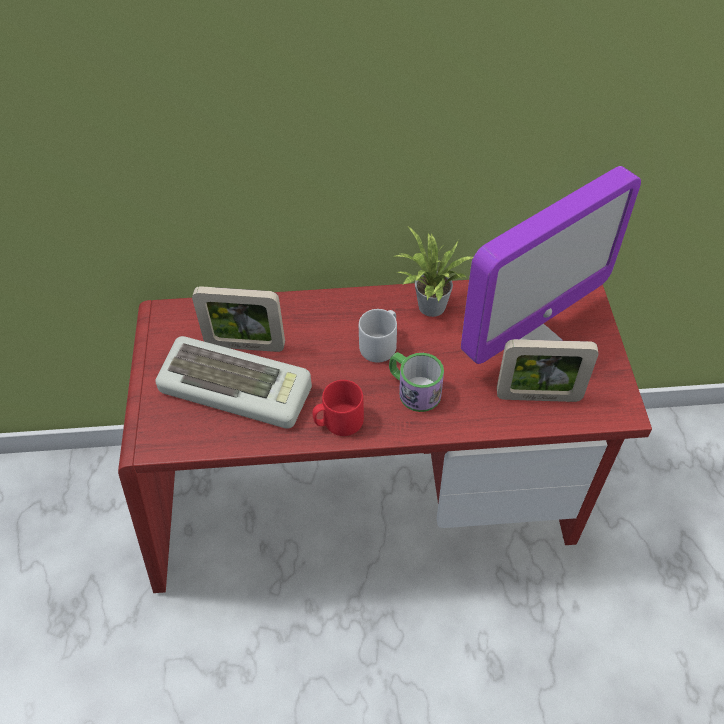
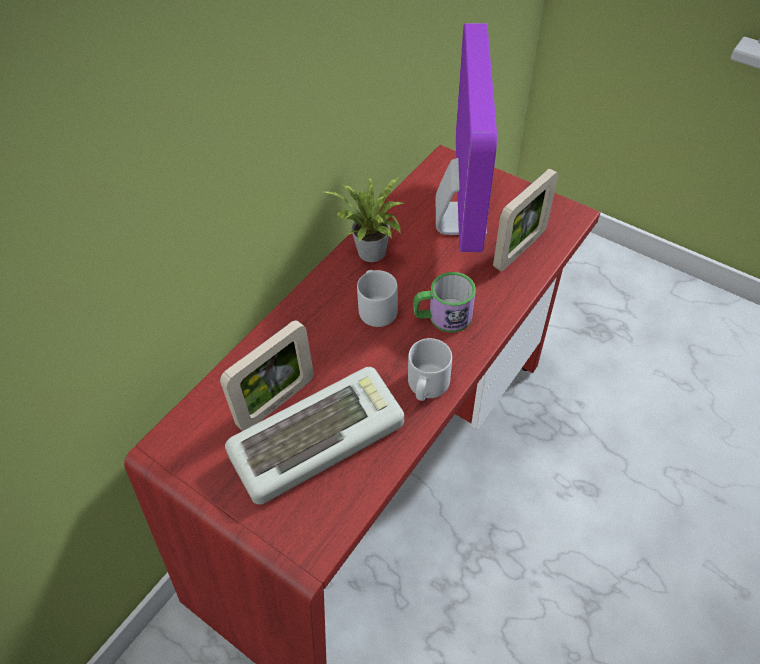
camera: 50 degrees left, 0 degrees up
(338, 422) = (427, 386): red mug -> grey mug

